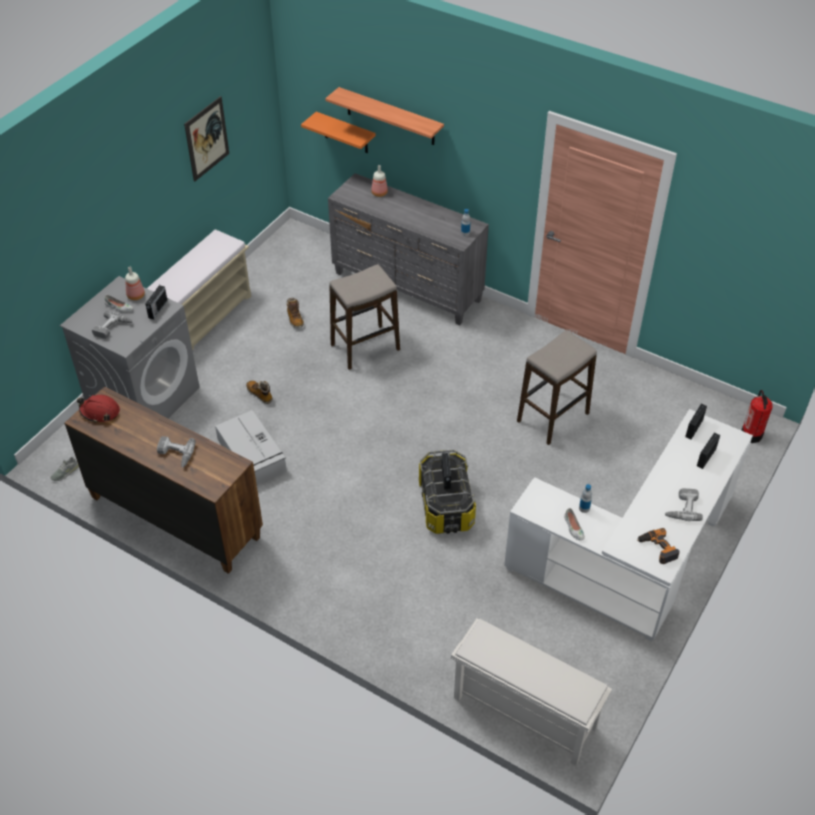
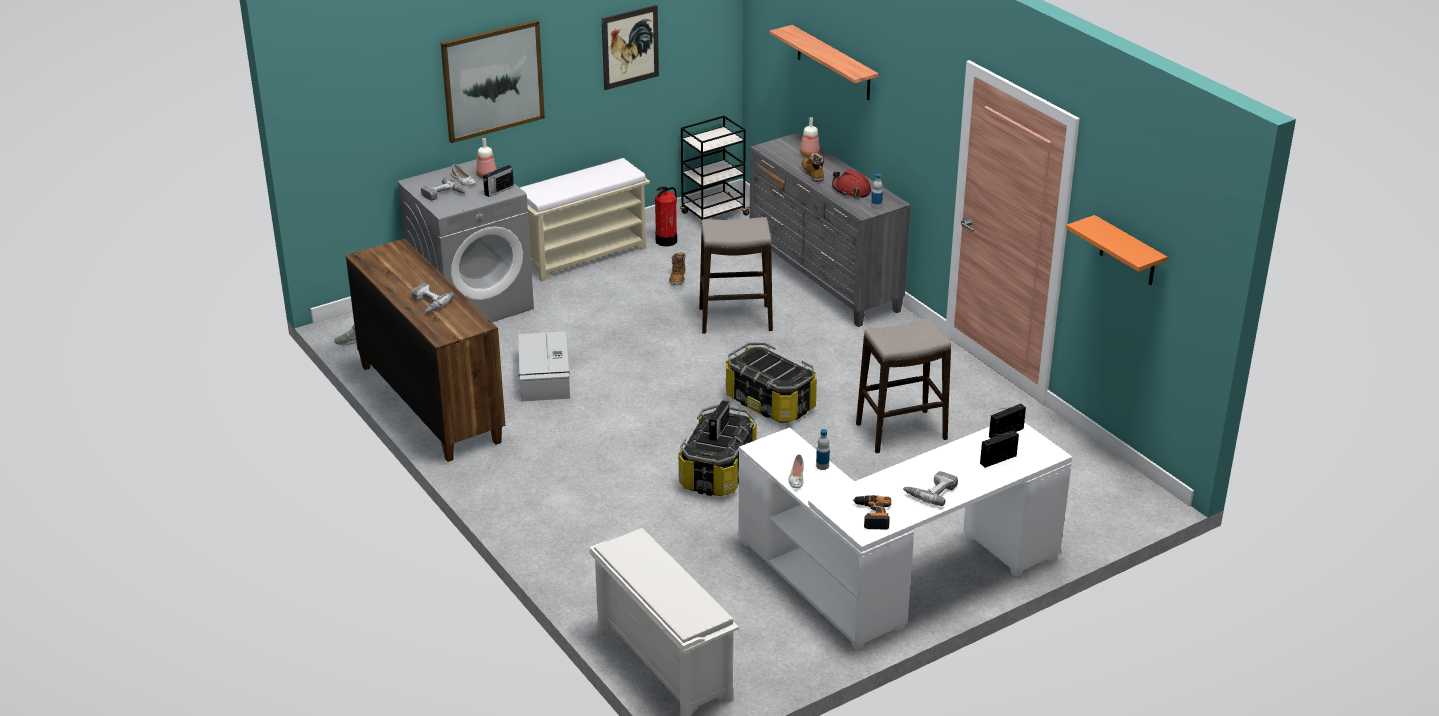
camera: 25 degrees right, 15 degrees down
(100, 412) = (384, 255): red hard hat -> red hard hat (851, 190)
(114, 210) = (492, 80): none -> picture
(260, 394) = (591, 330): boot -> boot (812, 174)
(283, 246) = (714, 214): none -> black cart
(346, 133) = (795, 83): orange shelf -> orange shelf (1128, 252)
(442, 421) = (770, 402): none -> storage box
(751, 434) = (1135, 510): fire extinguisher -> fire extinguisher (666, 241)

